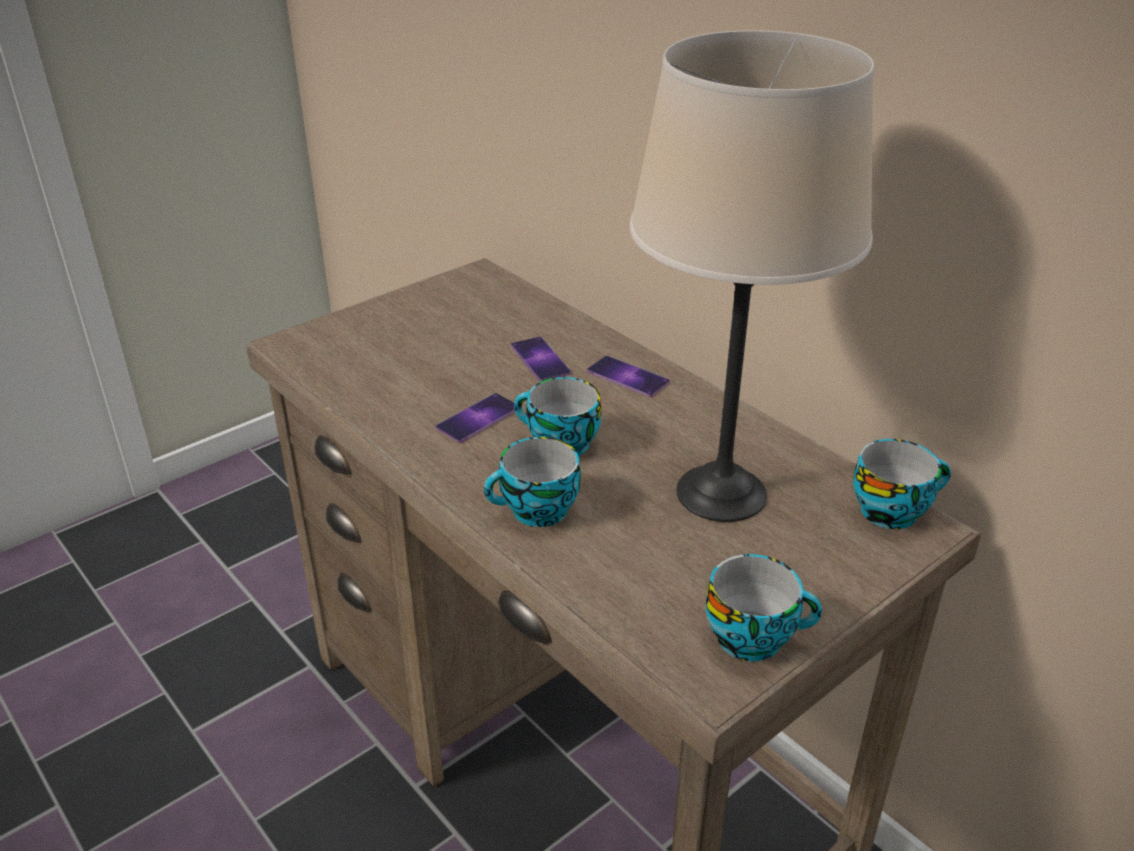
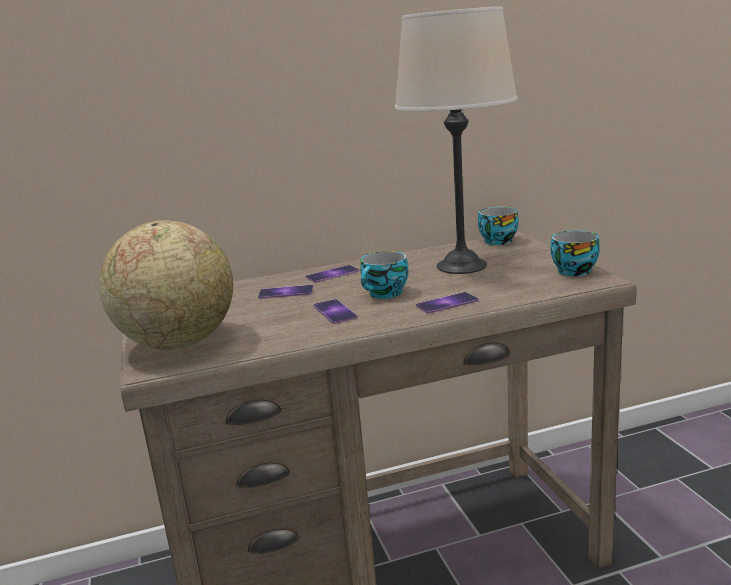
camera: 65 degrees left, 15 degrees down
(357, 337) = (178, 343): none -> globe
(536, 512) = (447, 303): cup -> phone

